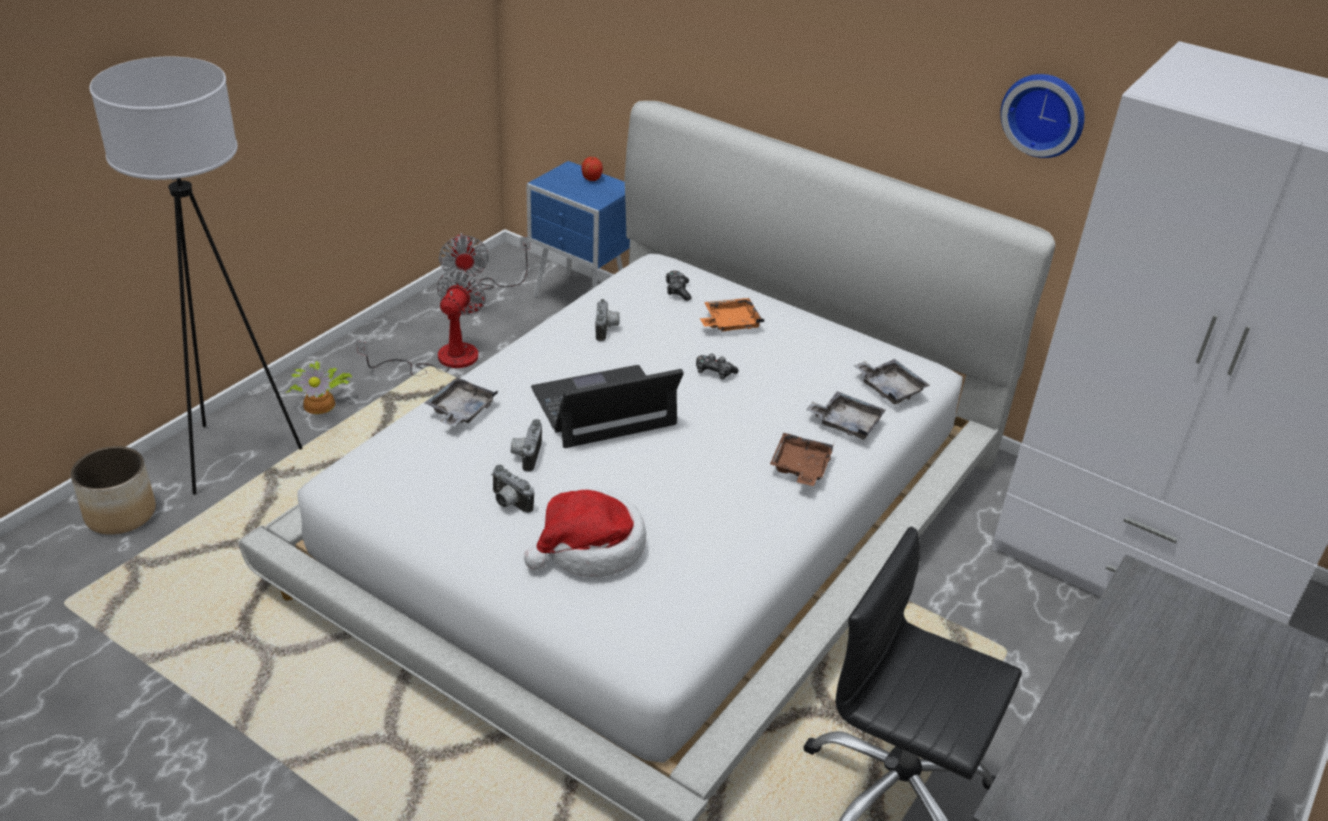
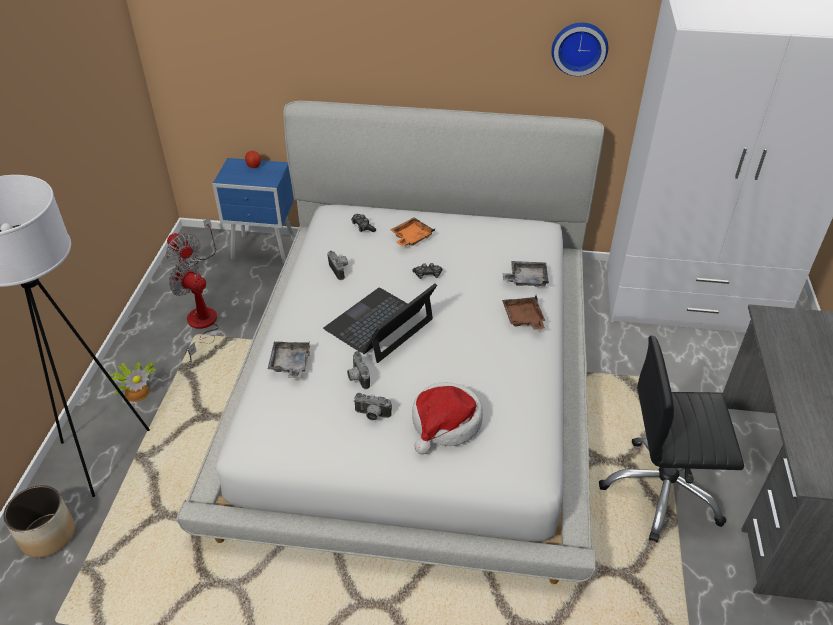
camera: 25 degrees left, 5 degrees up
(442, 359) = (201, 326): fan -> fan turned 45 degrees counterclockwise
(889, 388) = (533, 247): grey tray -> none

